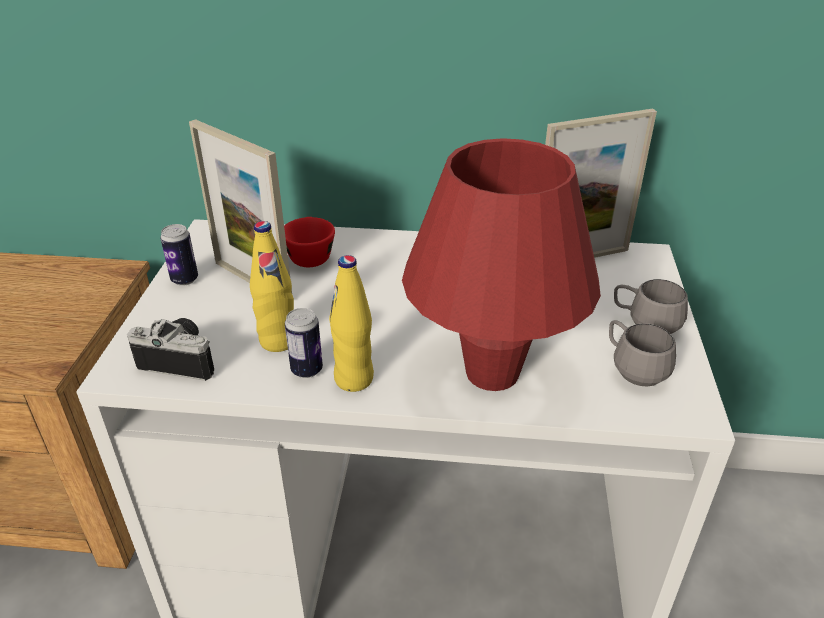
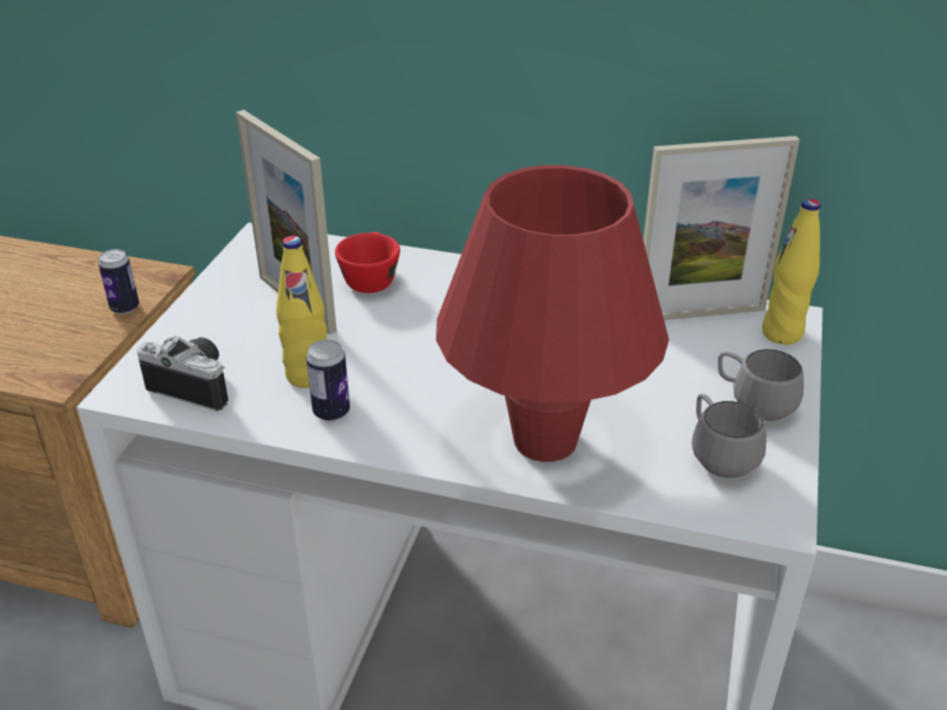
camera: 10 degrees right, 0 degrees up
(184, 279) = (220, 293): can -> can (125, 308)
(354, 379) = (382, 429): yellow bottle -> yellow bottle (782, 334)

